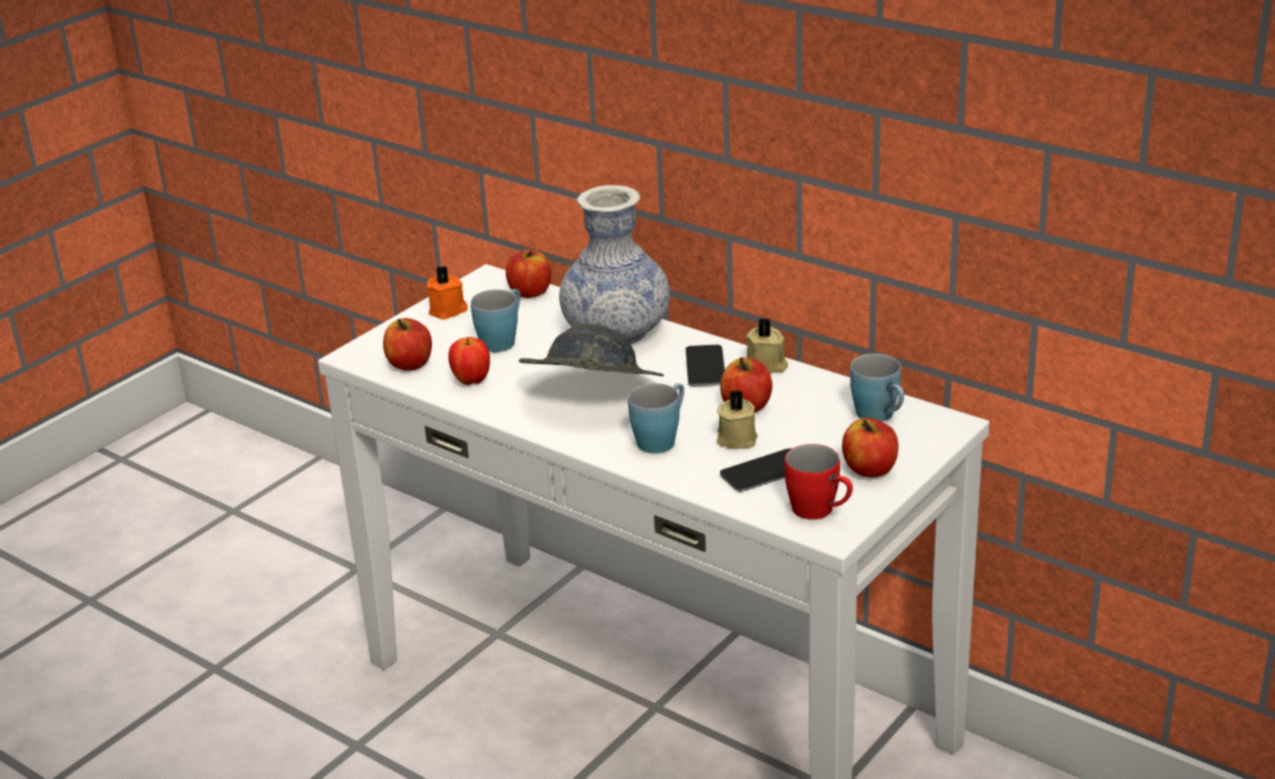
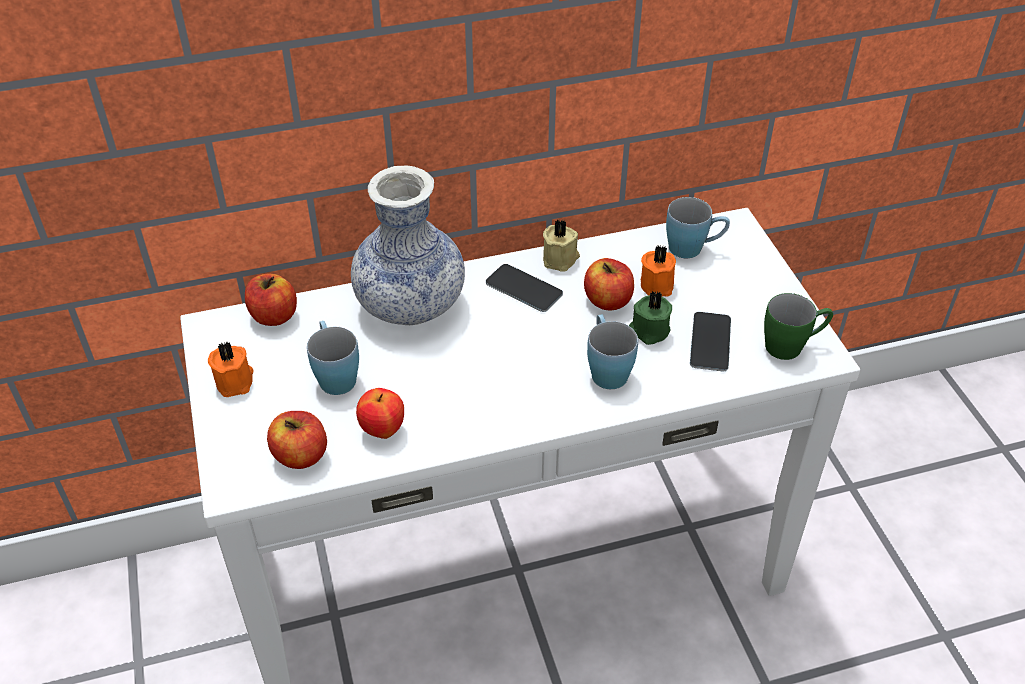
camera: 55 degrees left, 15 degrees up
(591, 398) = (499, 374): grey hat -> none
(736, 438) = (648, 331): beige candle -> green candle
(803, 420) = (658, 284): none -> orange candle
(820, 512) = (792, 345): red mug -> green mug
(870, 469) = (758, 292): apple -> none

